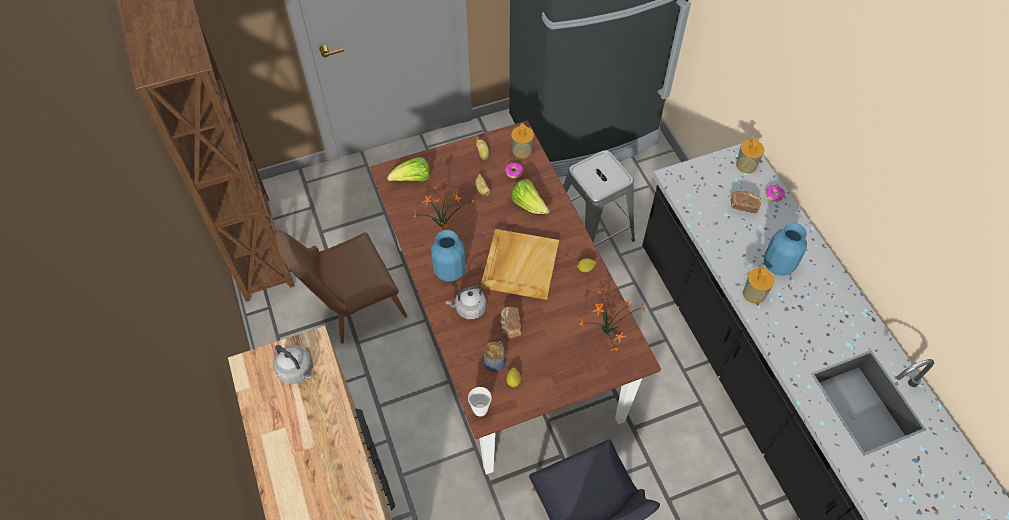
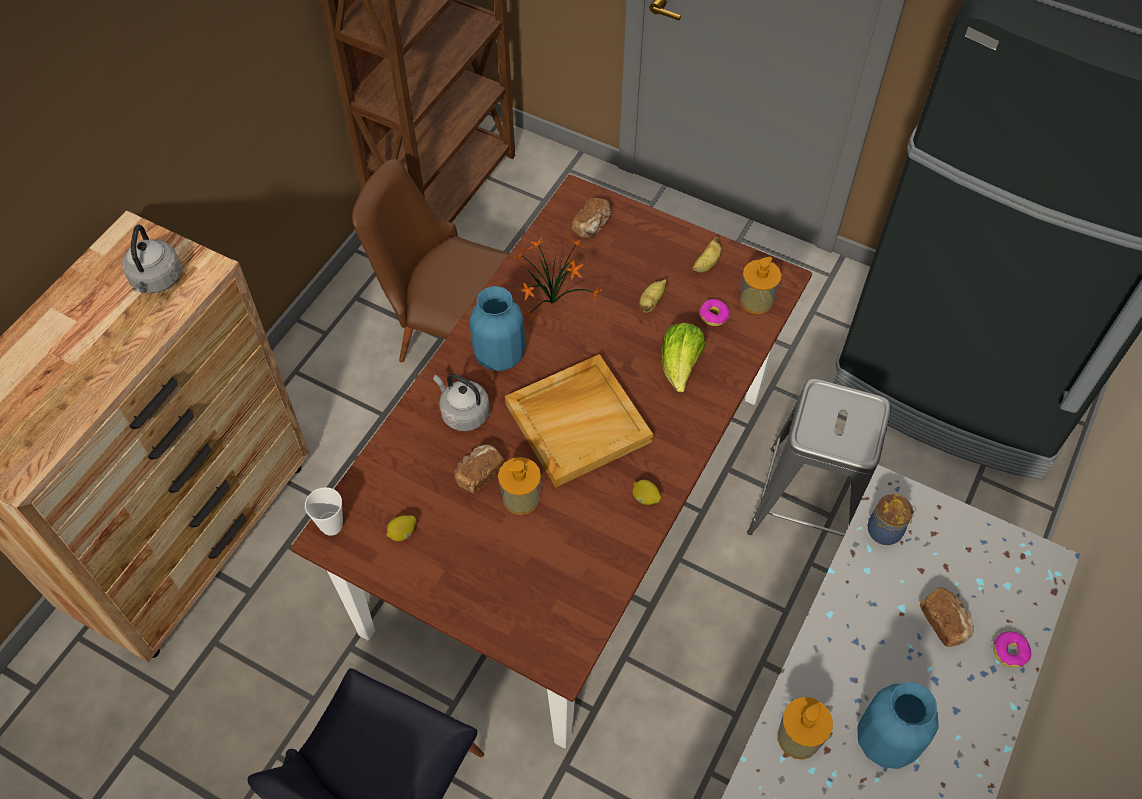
camera: 50 degrees right, 0 degrees up
(413, 179) = (592, 225): lettuce -> bread
(495, 362) = (411, 495): jar -> jar (886, 530)
(605, 332) = (569, 589): potted plant -> none
(746, 165) = (1023, 577): soap dispenser -> soap dispenser (521, 498)

